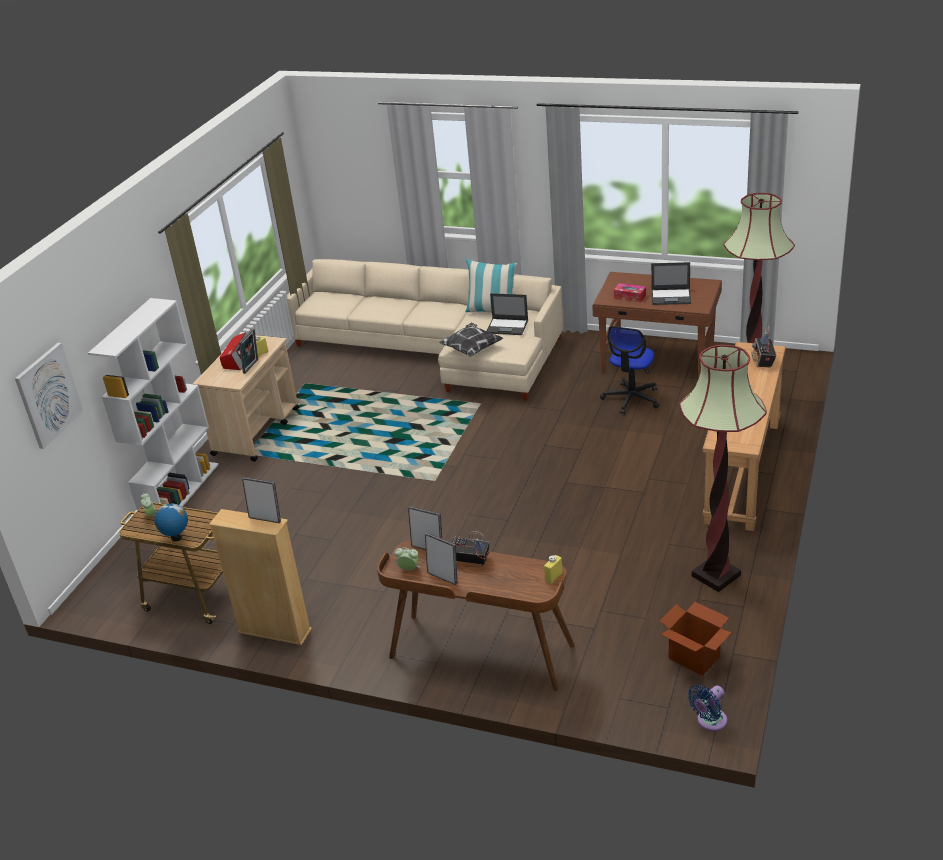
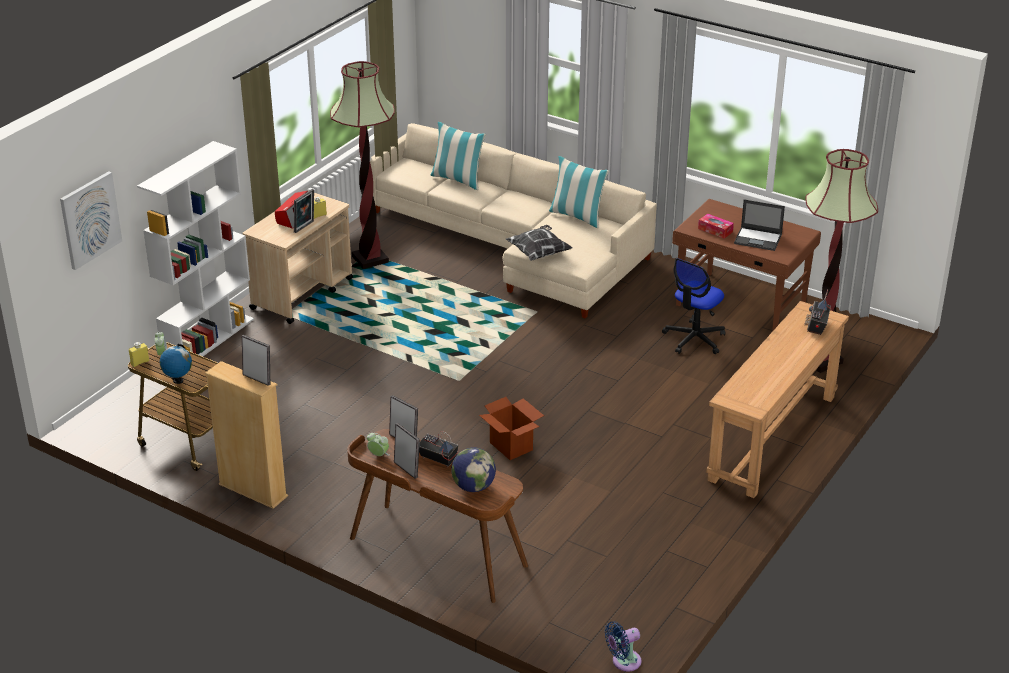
camera: 10 degrees right, 0 degrees up
(371, 301) = (457, 179): none -> pillow
(507, 327) = (585, 236): laptop -> none
(517, 580) = (473, 487): none -> globe
(553, 577) = (508, 492): yellow bottle -> yellow bottle (140, 362)
(694, 658) = (636, 603): cardboard box -> cardboard box (511, 446)
(716, 575) = (695, 532): floor lamp -> floor lamp (370, 259)

